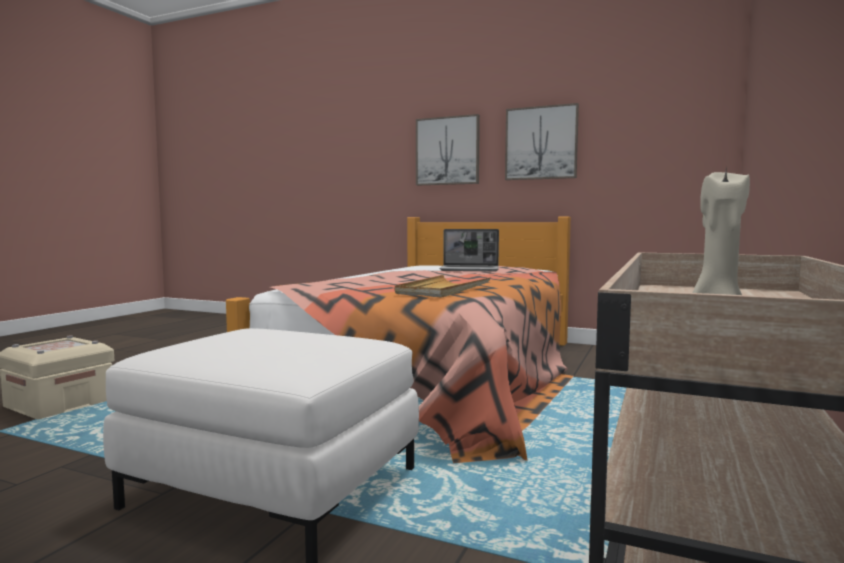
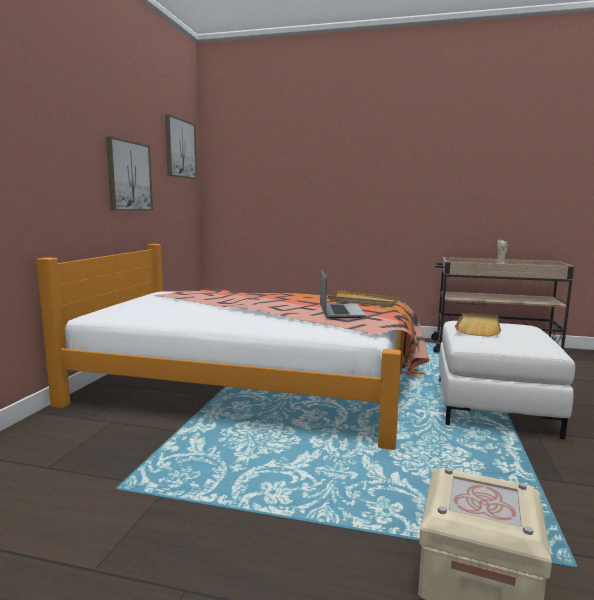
camera: 100 degrees left, 5 degrees up
(311, 338) = (478, 327): none -> beige tray
(447, 151) = (61, 171): picture -> picture (180, 148)
(470, 270) = (223, 298): laptop -> laptop (340, 312)

